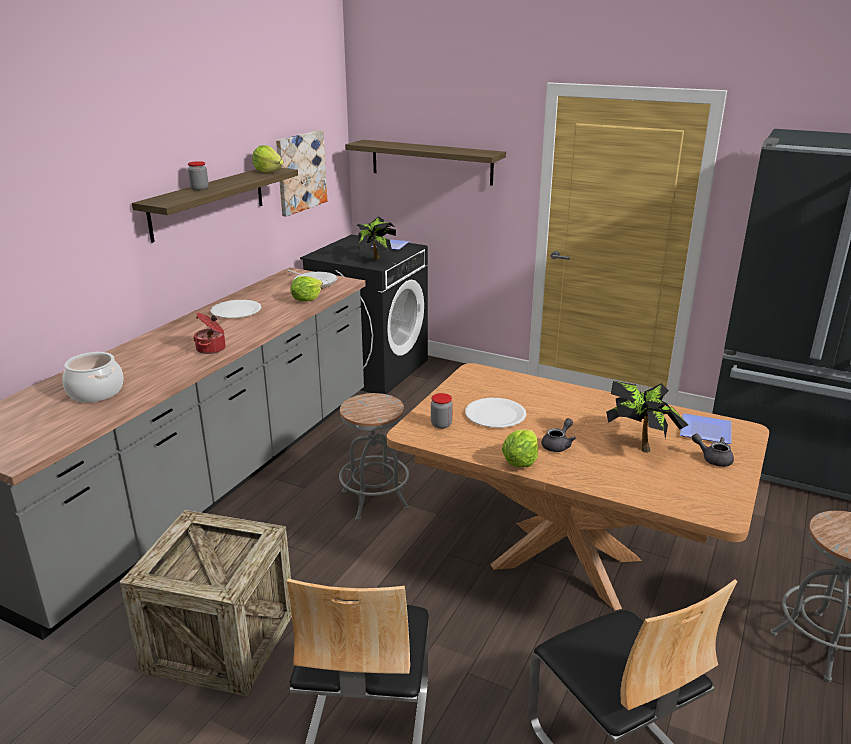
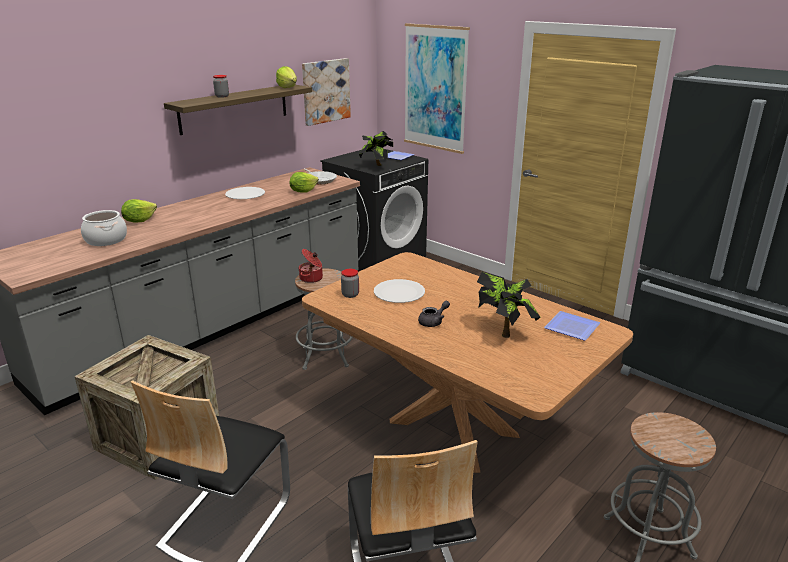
camera: 15 degrees right, 0 degrees up
(212, 349) = (207, 219): cooking pot -> cooking pot (312, 278)
(431, 162) = (435, 88): shelf -> picture
(520, 461) = (392, 330): lettuce -> lettuce (139, 221)
(713, 459) = (561, 350): grey teapot -> none

